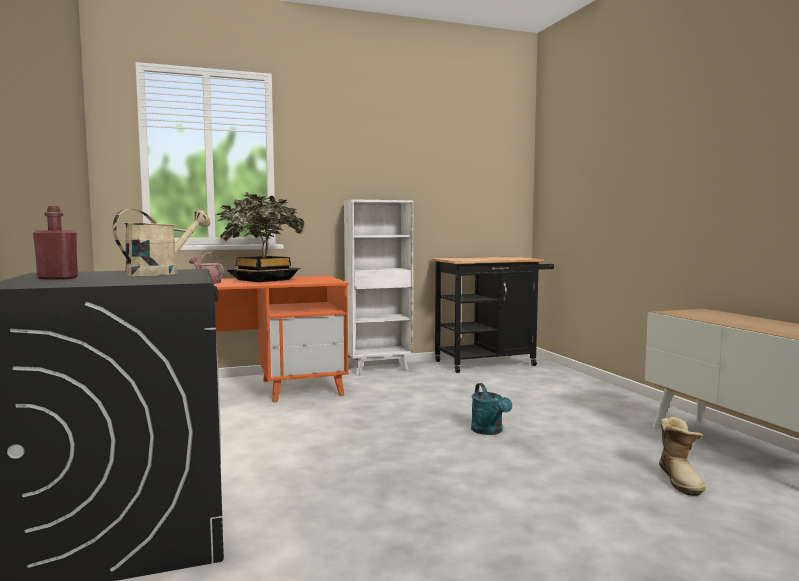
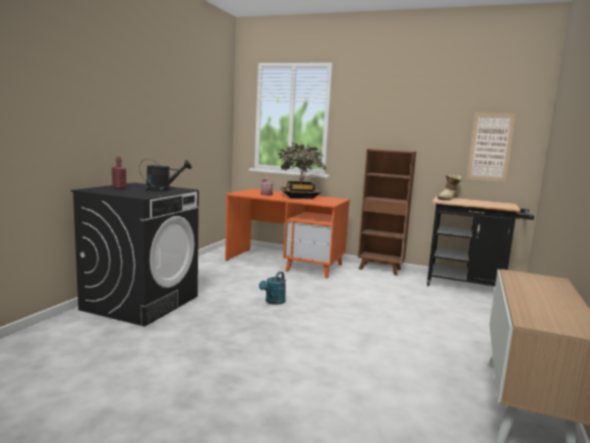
camera: 40 degrees right, 5 degrees up
(160, 273) = (163, 190): beige watering can -> black watering can
(379, 369) = (380, 269): white bookcase -> brown bookcase
(482, 192) = (490, 147): none -> picture
(489, 431) = (363, 324): turquoise watering can -> turquoise watering can (273, 302)
(681, 480) = (419, 396): boot -> boot (448, 199)

